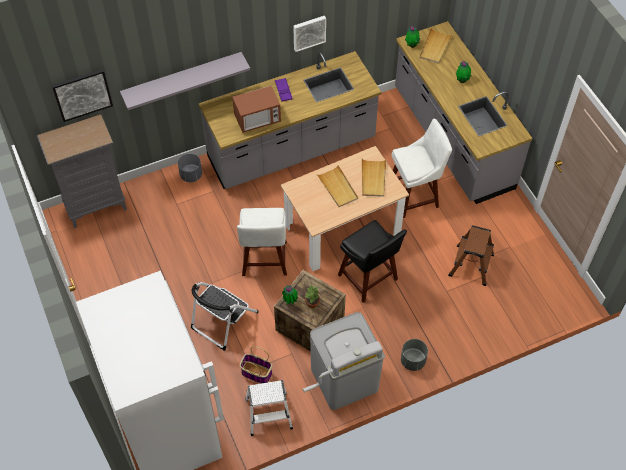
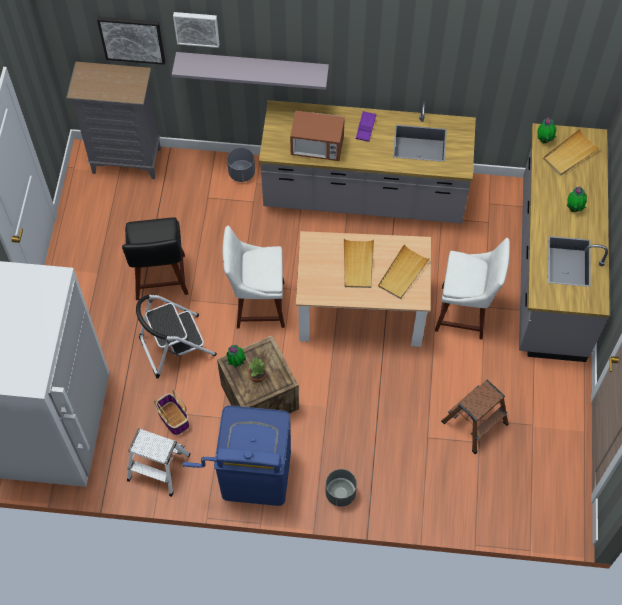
camera: 30 degrees right, 5 degrees up
(264, 261) = (256, 304): white chair -> white chair turned 60 degrees clockwise
(309, 32) = (418, 74): picture -> picture (196, 28)
(343, 381) = (254, 475): grey washing machine -> blue washing machine
(369, 279) = (353, 381): black chair -> black chair (160, 280)

